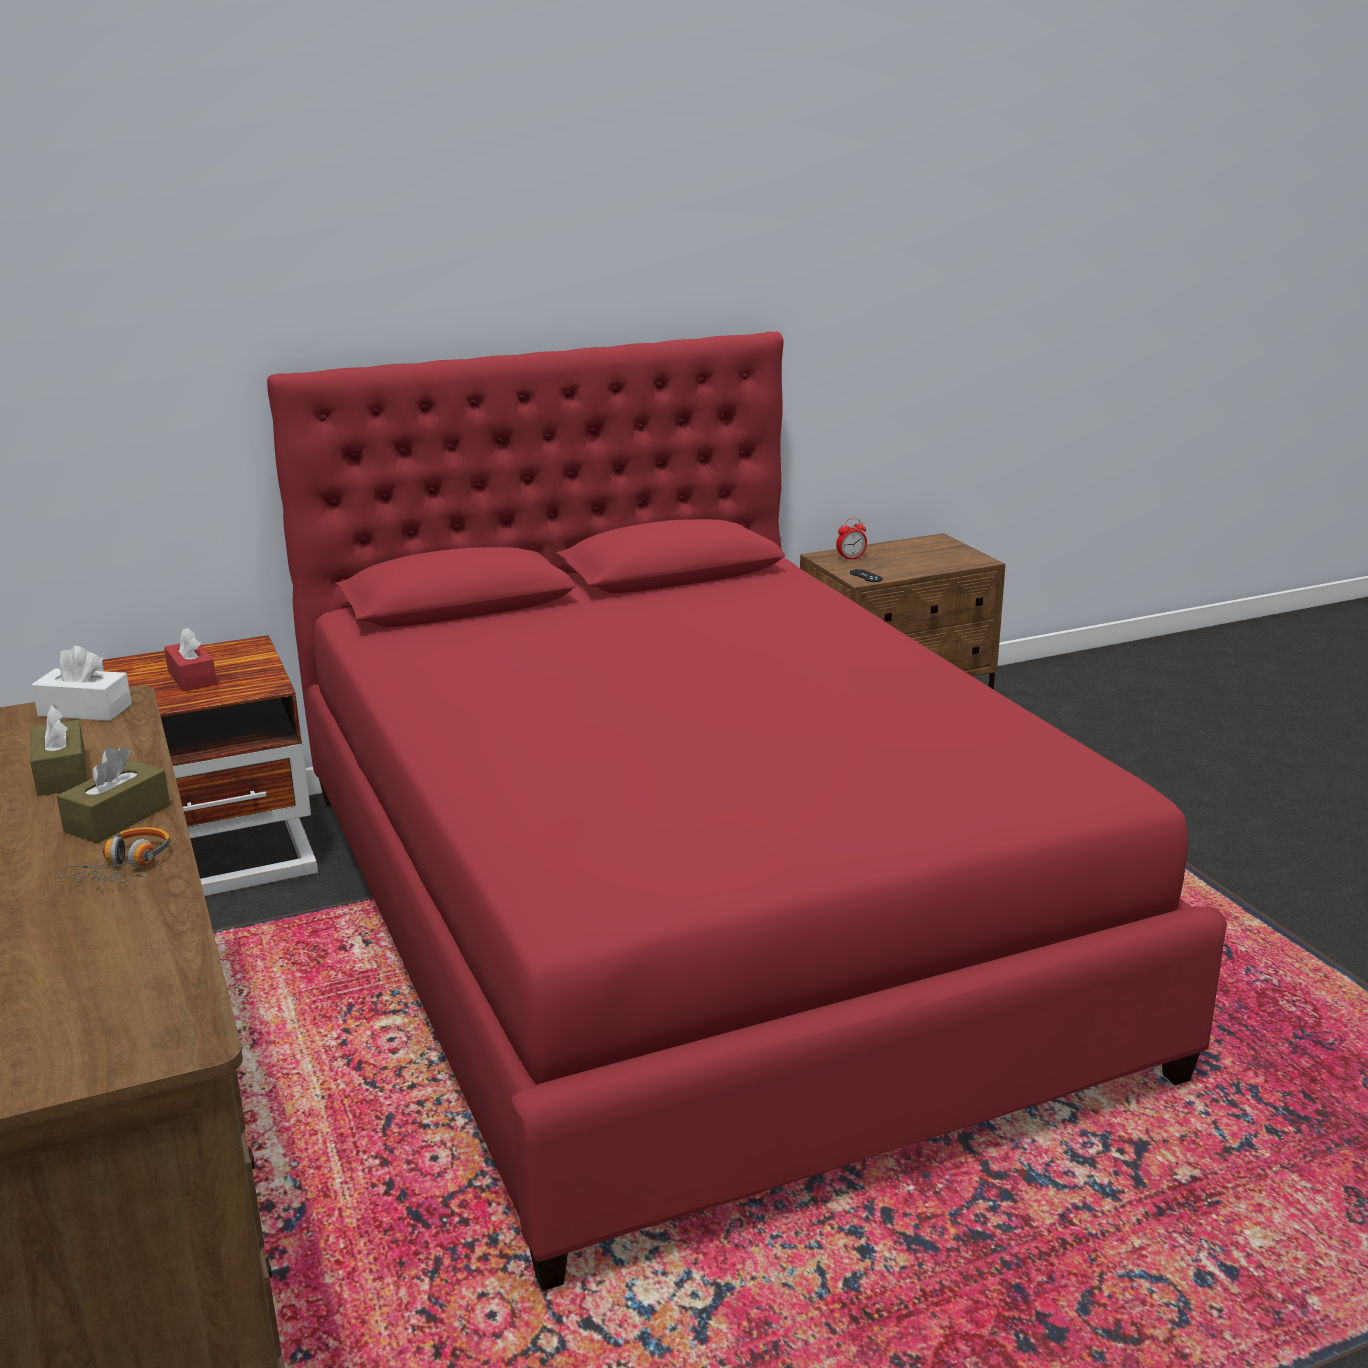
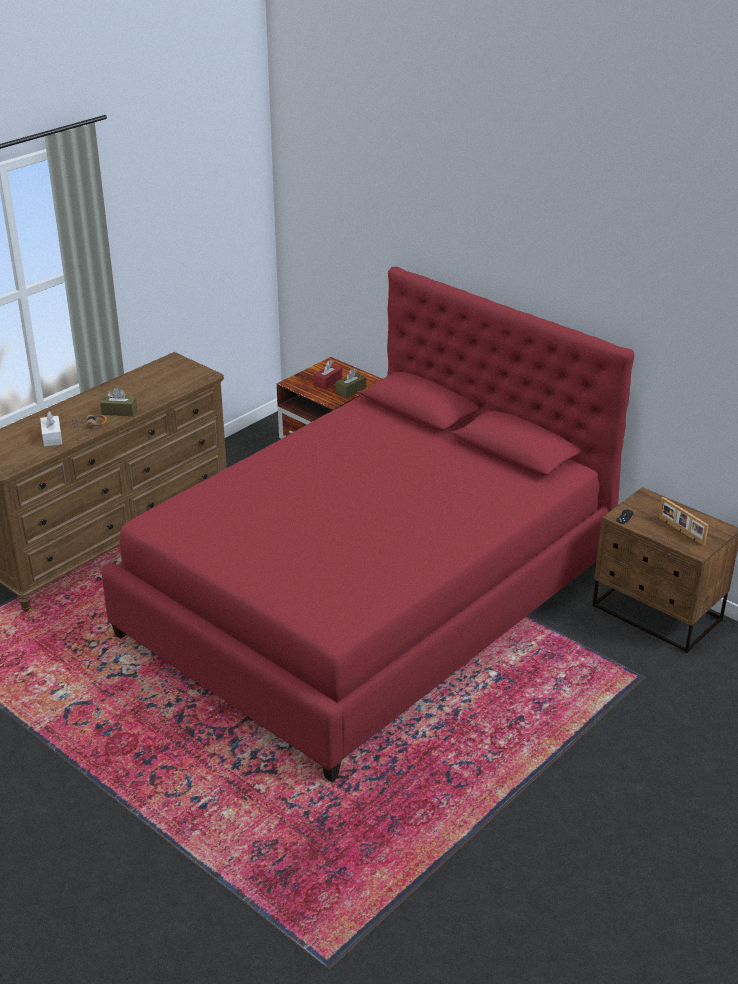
camera: 65 degrees right, 10 degrees up
(62, 774) = (144, 389): brown tissue box -> brown tissue box (350, 390)
(85, 710) = (194, 373): white tissue box -> white tissue box (52, 437)
(851, 558) = (652, 505): alarm clock -> none
(926, 558) = (680, 531): none -> picture frame

